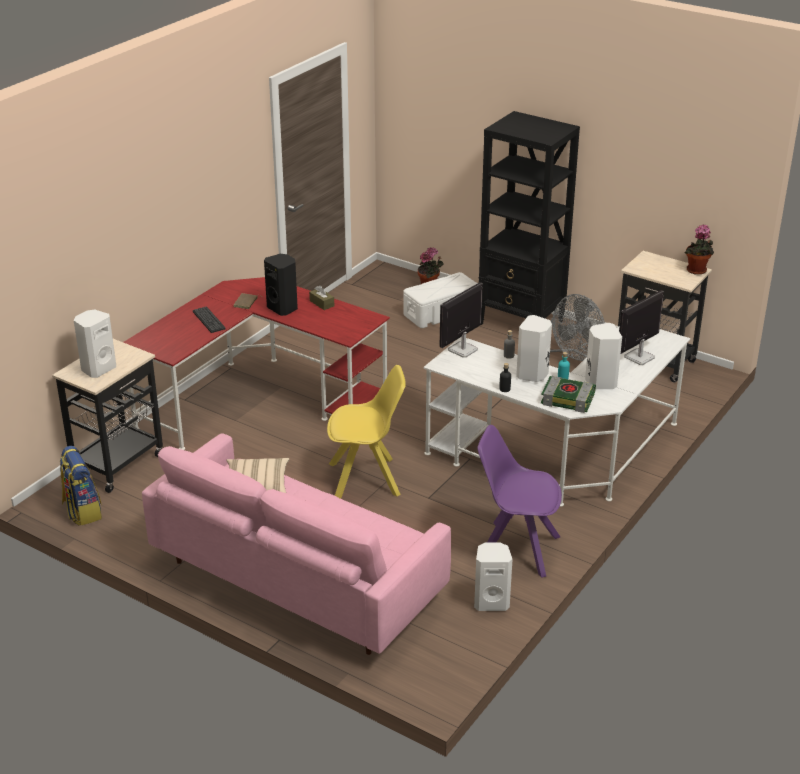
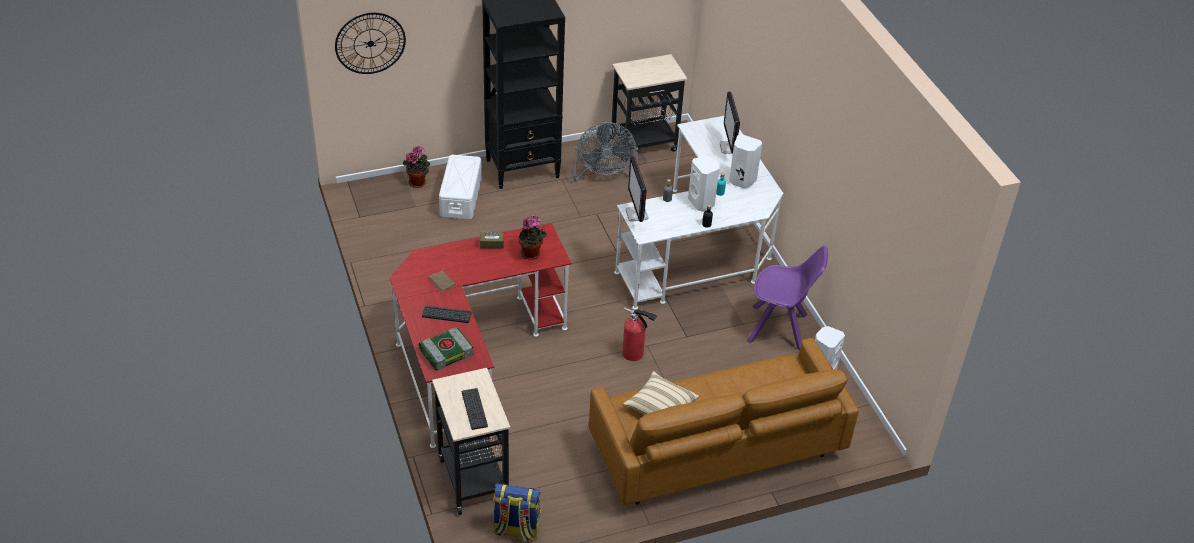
camera: 55 degrees left, 10 degrees up
(98, 369) = (474, 409): white speaker -> keyboard
(283, 308) = (475, 267): black speaker -> none
(296, 580) = (716, 451): pink sofa -> brown sofa
(366, 479) = (635, 354): yellow chair -> fire extinguisher
(414, 120) = (370, 43): none -> wall clock
(516, 548) = (779, 328): purple chair -> purple chair turned 135 degrees counterclockwise
(568, 399) = (747, 205): book -> book (446, 352)
(697, 271) = (667, 61): potted plant -> potted plant (532, 254)

